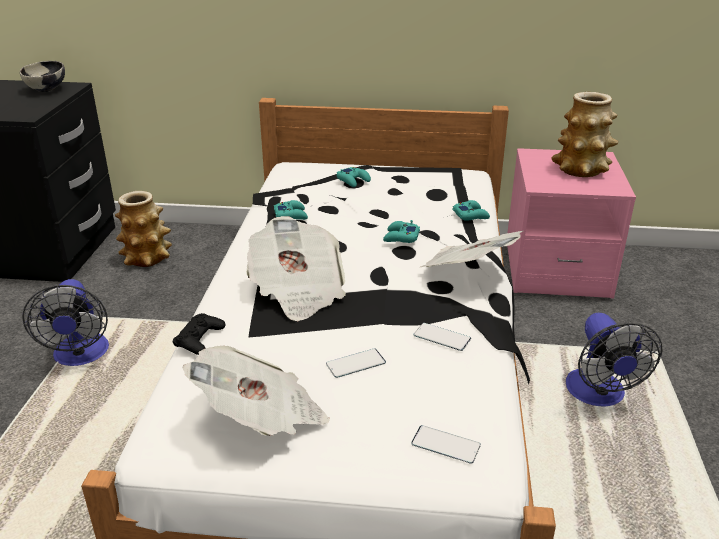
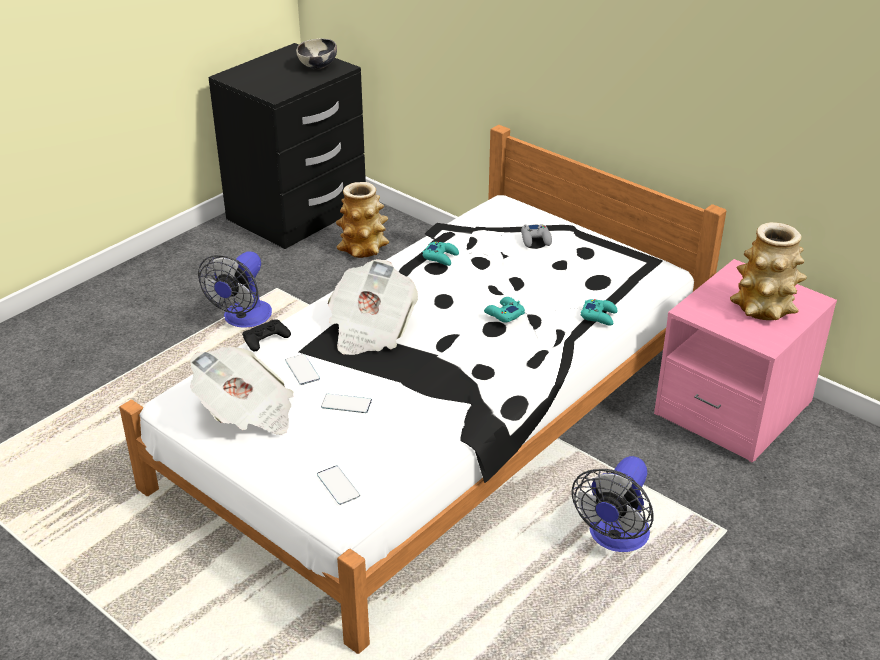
camera: 35 degrees right, 5 degrees up
(353, 180) = (536, 239): turquoise game controller -> grey game controller
(442, 337) = (429, 412): phone -> phone (302, 370)
(468, 272) = (519, 368): newspaper -> none

